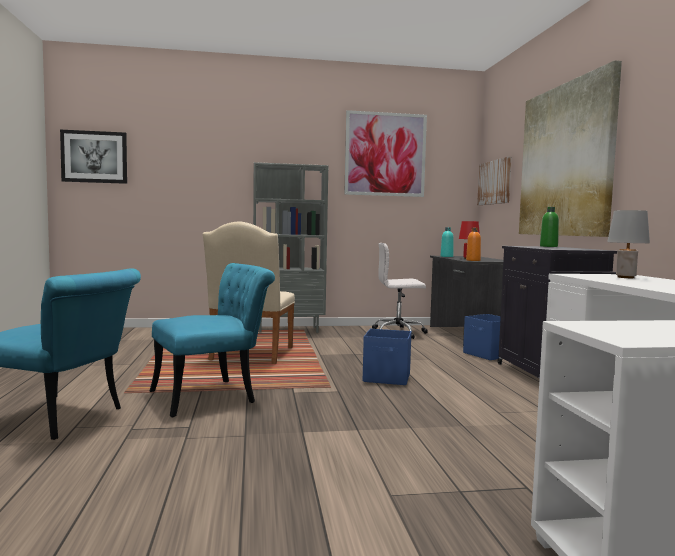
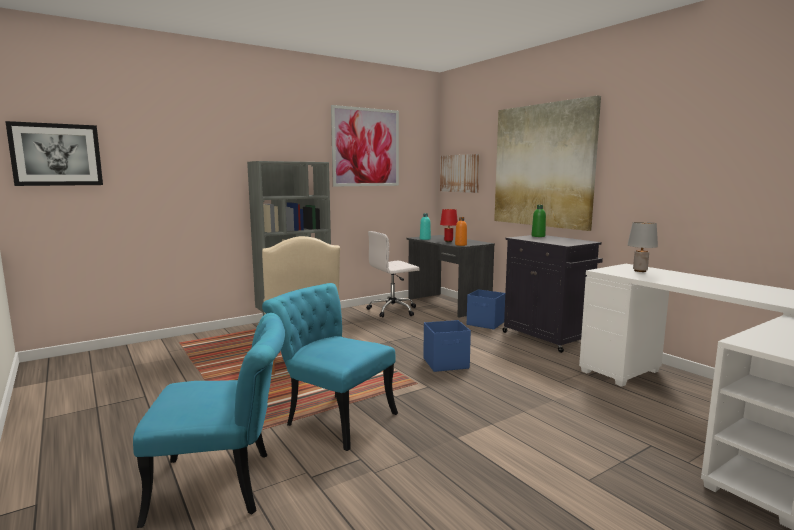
camera: 25 degrees left, 5 degrees up
(213, 395) = (333, 417): turquoise chair -> turquoise chair turned 90 degrees counterclockwise

